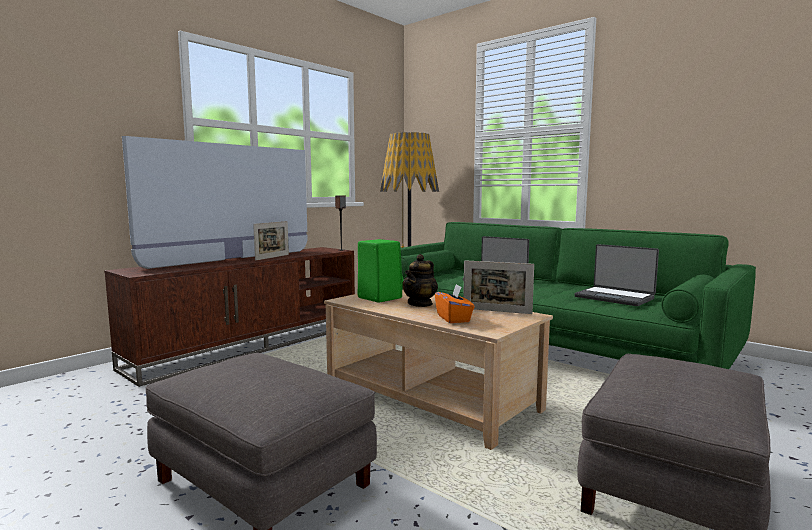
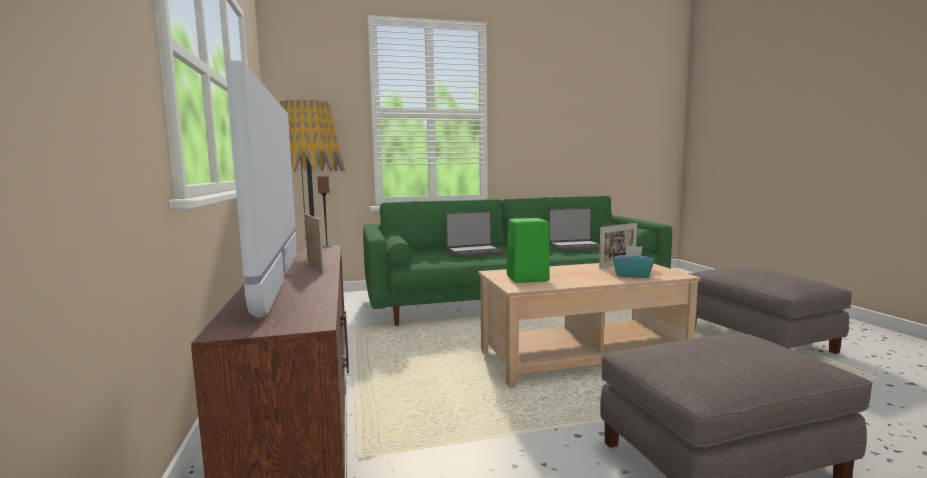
camera: 55 degrees left, 0 degrees up
(420, 304) = (569, 274): teapot -> none
(454, 318) = (632, 275): orange tissue box -> turquoise tissue box

